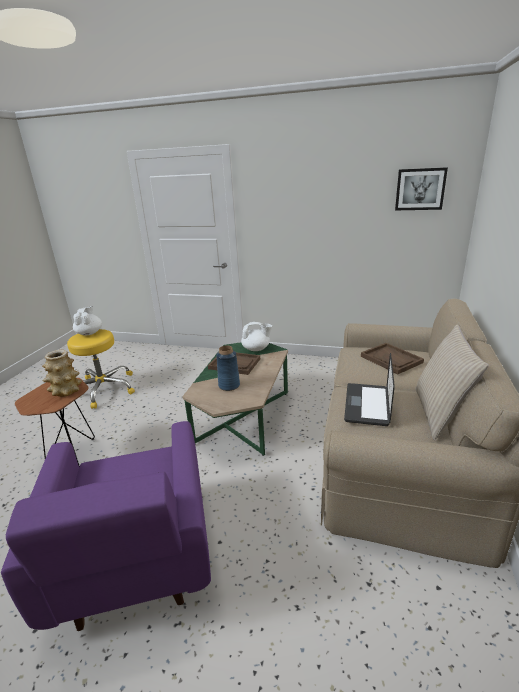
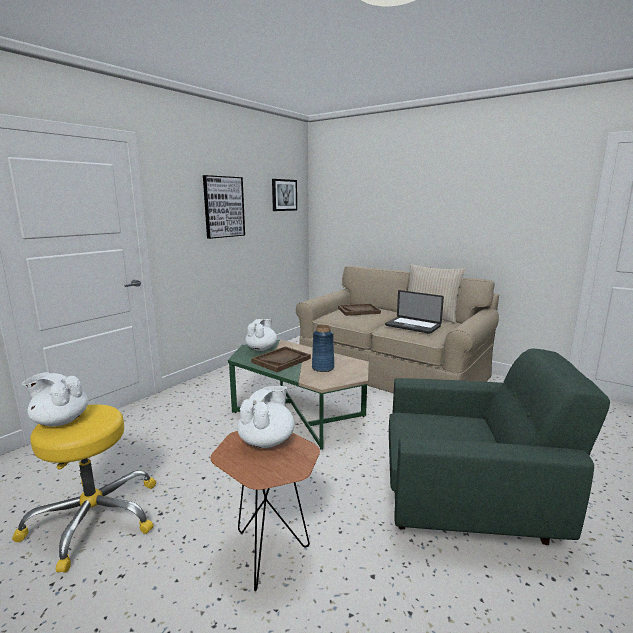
camera: 70 degrees left, 10 degrees down
(66, 391) = (267, 441): vase -> white teapot
(134, 557) = (469, 503): purple armchair -> green armchair
(318, 205) = (223, 207): none -> picture

